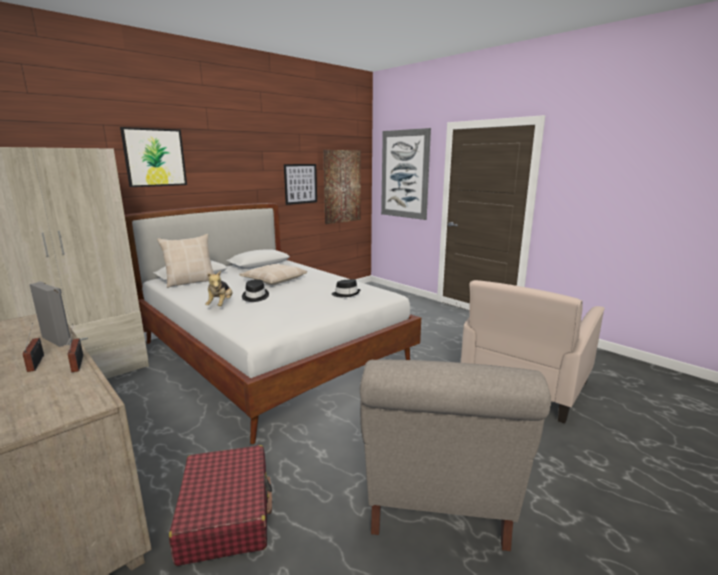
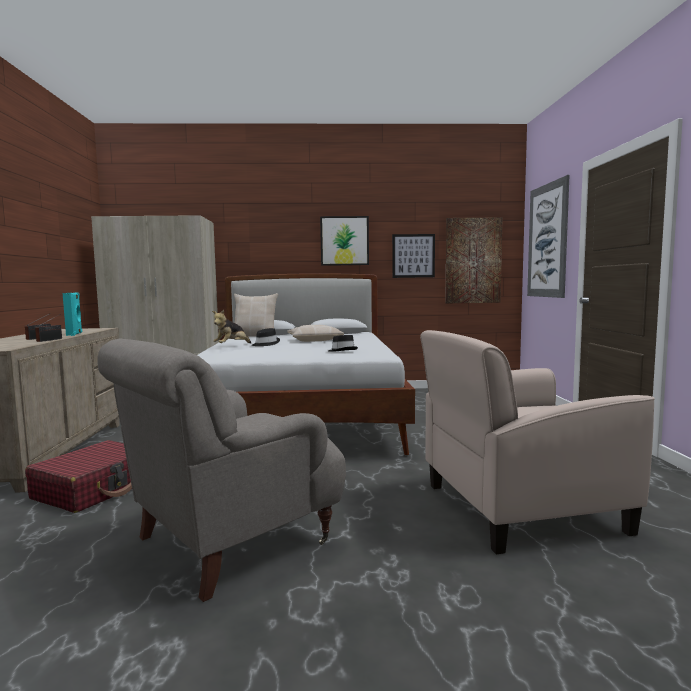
camera: 40 degrees right, 10 degrees down
(58, 340) = (75, 334): grey speaker -> turquoise speaker
(154, 157) = (260, 229): picture -> picture (344, 241)

